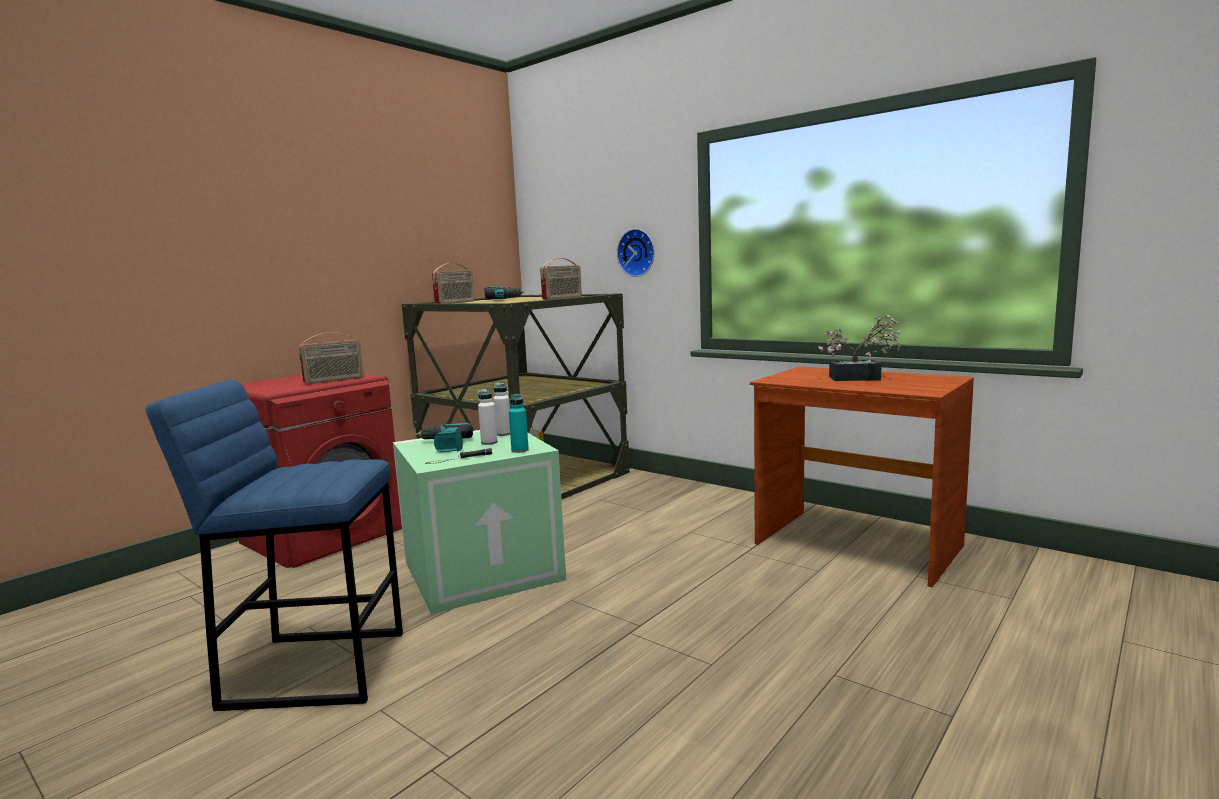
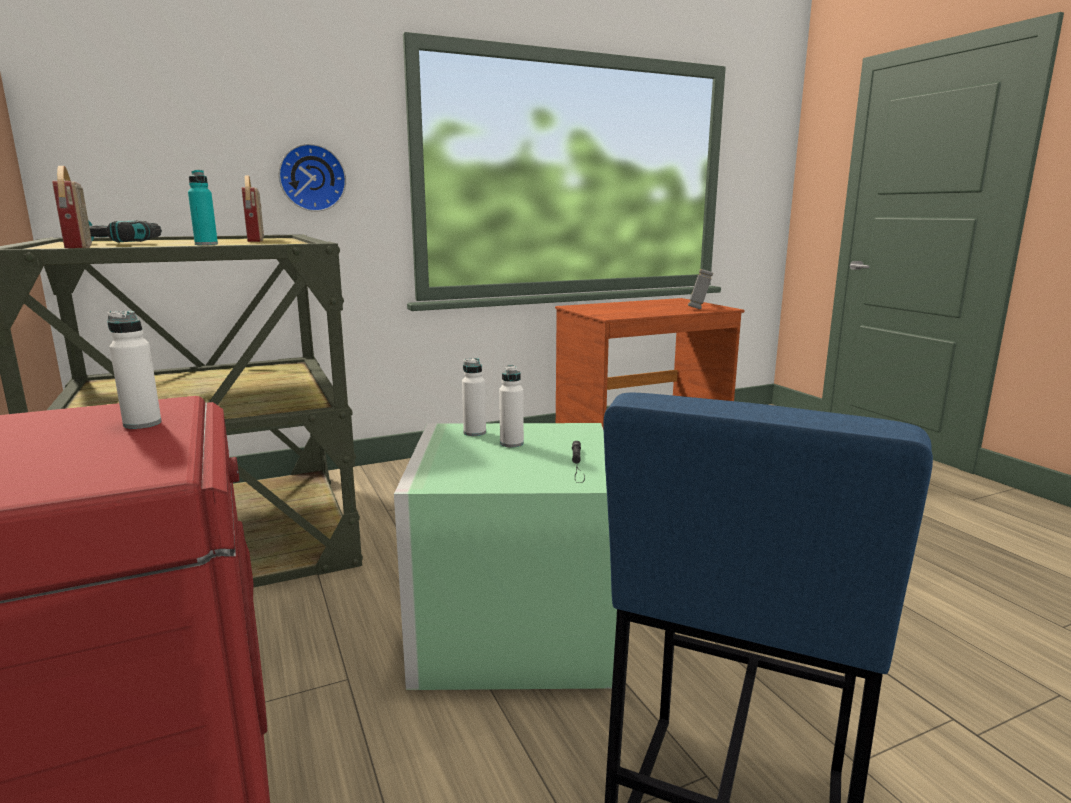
camera: 65 degrees left, 5 degrees up
(334, 380) = (142, 424): radio -> white bottle
(445, 445) = (486, 465): power drill -> none
(520, 450) = (578, 435): turquoise bottle -> turquoise bottle (206, 244)
(861, 378) = (645, 306): potted plant -> none
(919, 385) = (698, 305): none -> hammer

